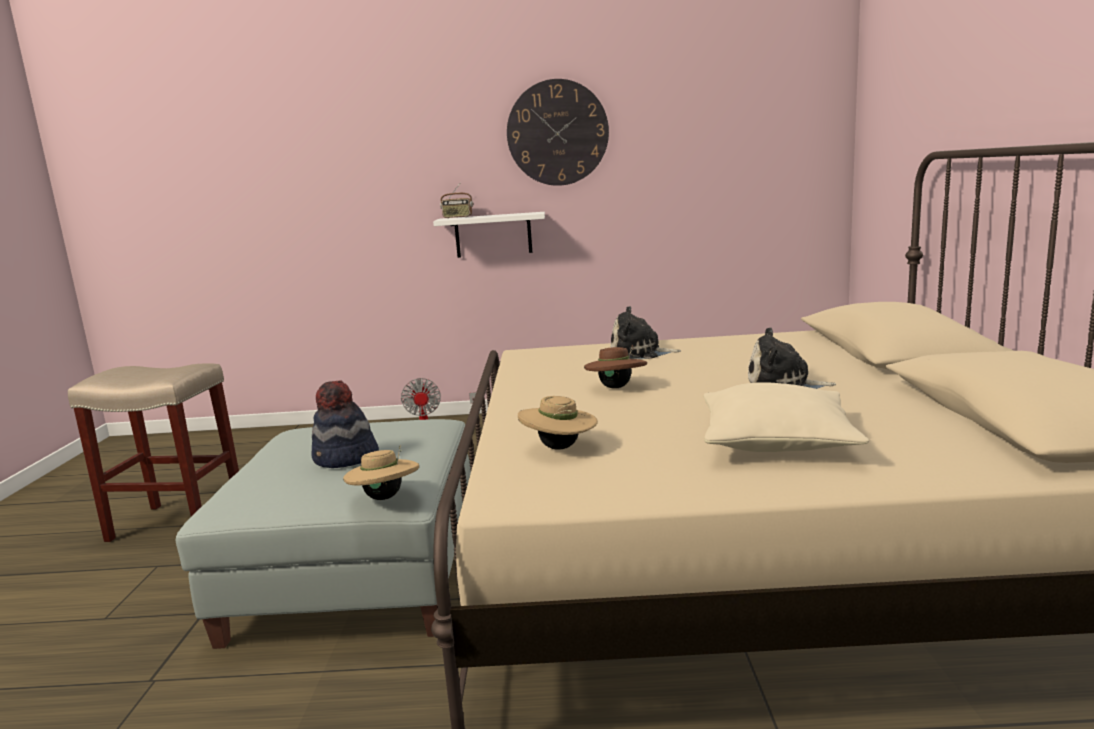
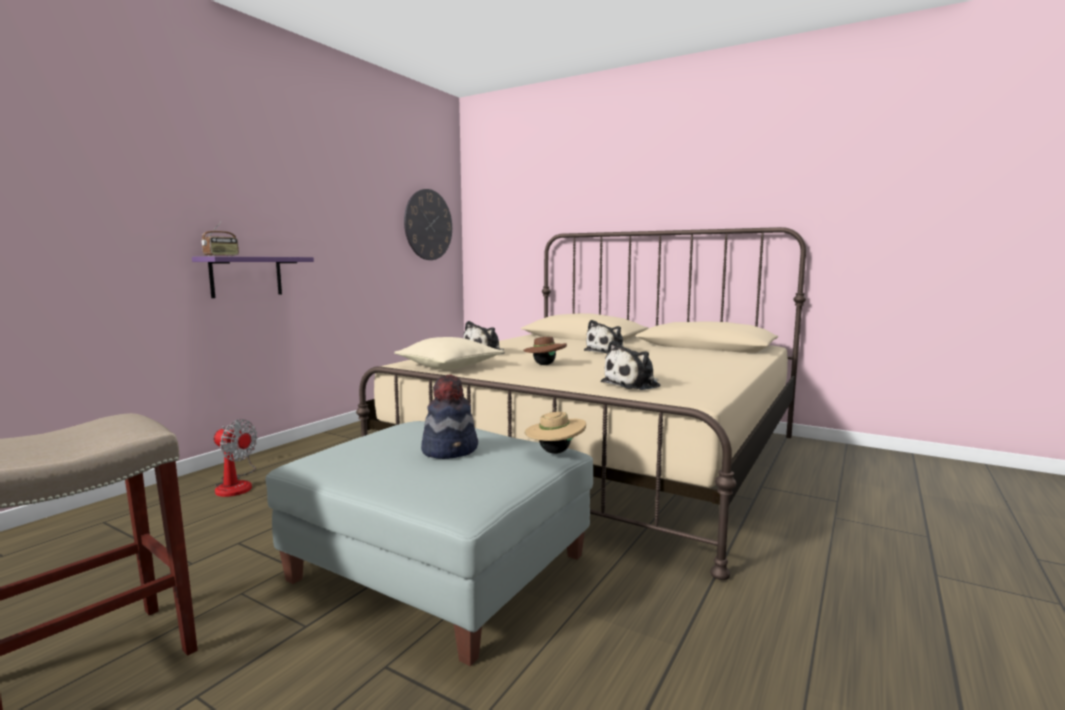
camera: 60 degrees left, 5 degrees down
(493, 235) = (246, 276): white shelf -> purple shelf
(557, 133) = (300, 189): wall clock -> wall clock (428, 225)
(559, 448) = (633, 384): beige hat -> plush toy
(776, 441) = (684, 364): beige pillow -> beige pillow (449, 366)

